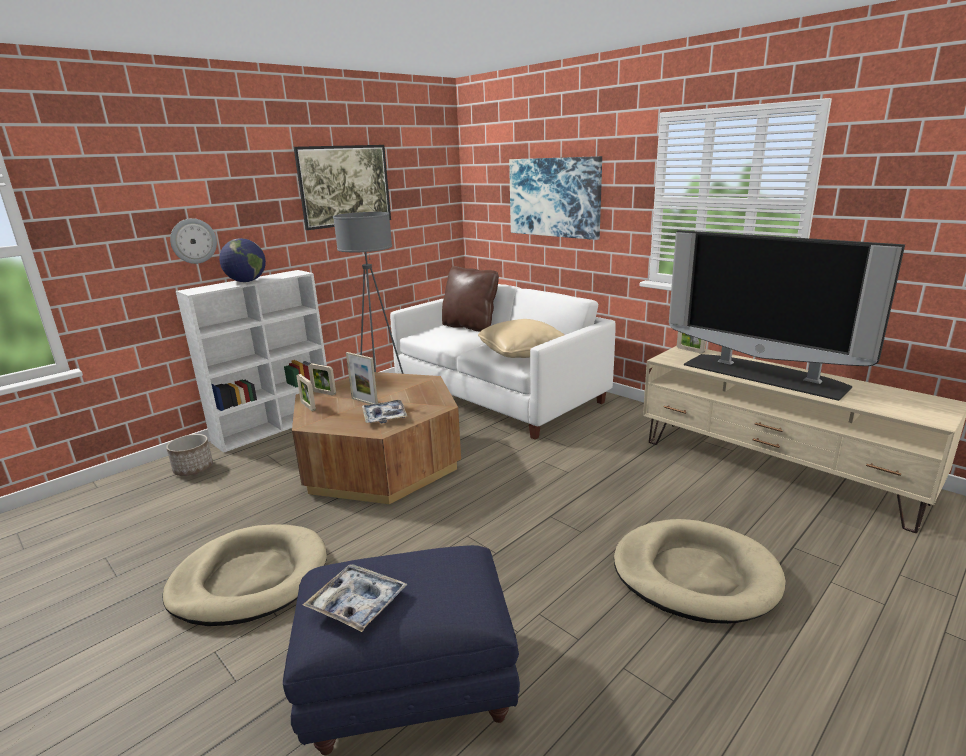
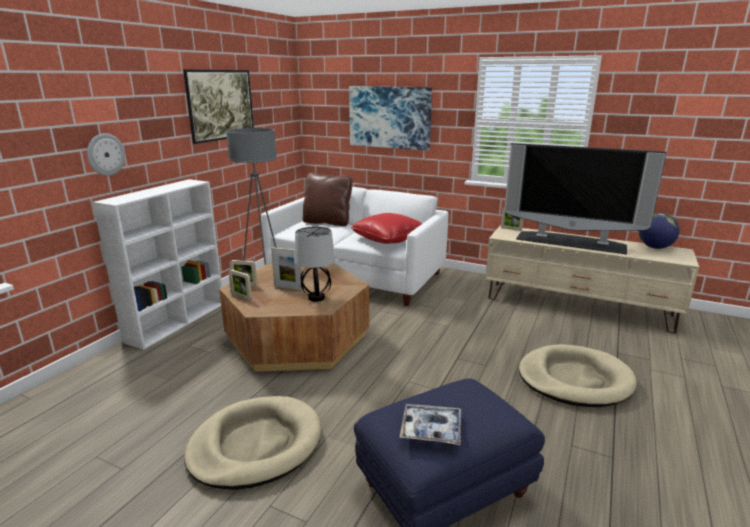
camera: 20 degrees left, 0 degrees up
(193, 469) = (124, 367): planter -> none
(246, 281) = (155, 191): globe -> globe (655, 247)
(384, 416) = (316, 297): tray -> table lamp
(522, 352) = (388, 239): beige pillow -> red pillow

